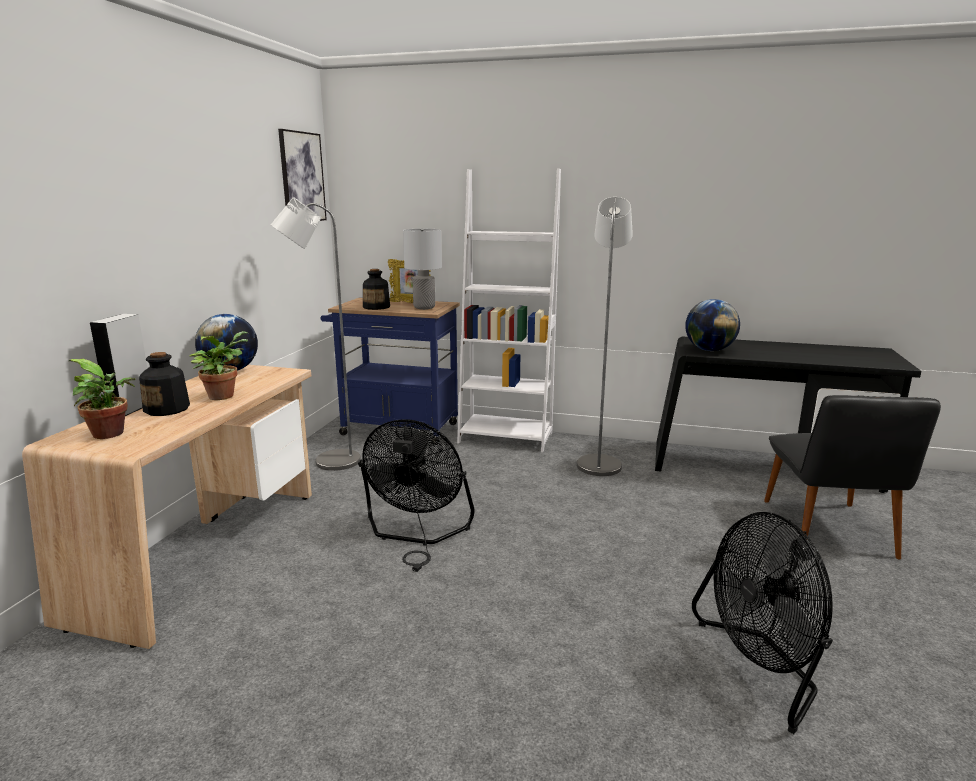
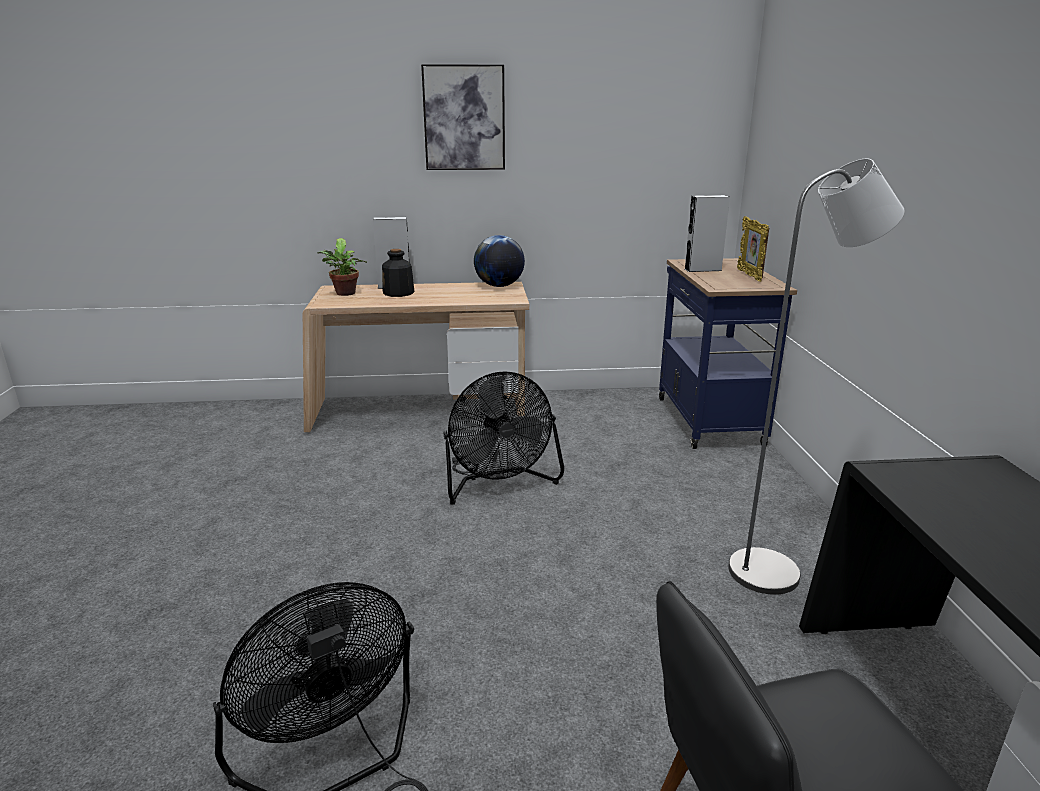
camera: 70 degrees right, 5 degrees up
(223, 395) = (438, 297): potted plant -> none
(302, 177) = (692, 110): picture -> picture (464, 118)
(329, 462) = (596, 410): grey floor lamp -> none
(377, 307) = (703, 269): bottle -> grey speaker
(414, 534) = (494, 483): black fan -> black fan turned 75 degrees clockwise
(424, 308) = (728, 283): grey table lamp -> none
(505, 438) = (769, 486): white bookcase -> none
(709, 350) = (925, 482): globe -> none

